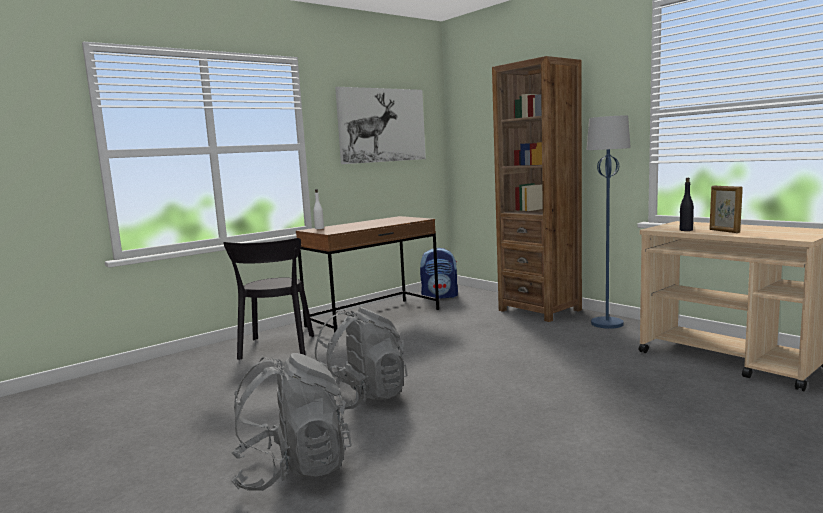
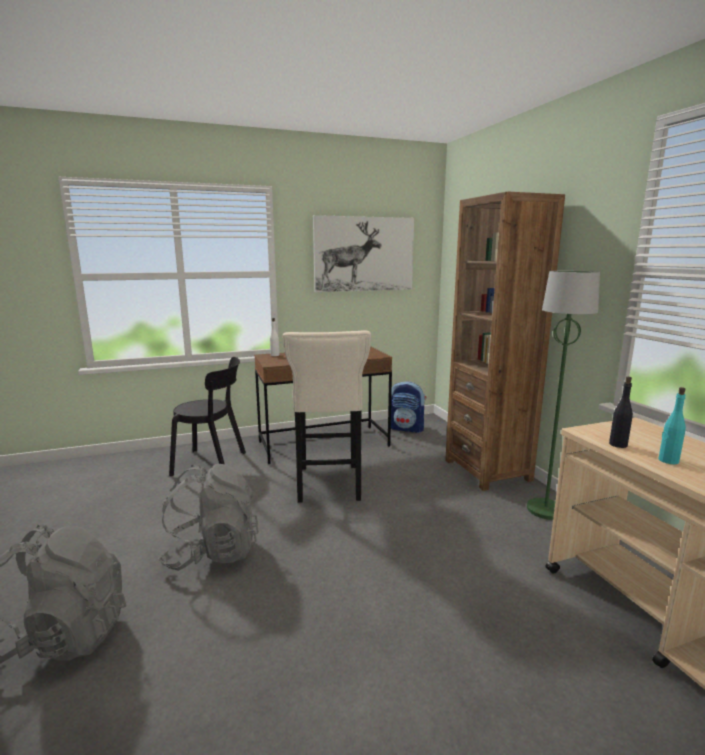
camera: 20 degrees right, 5 degrees up
(276, 348) = (213, 464): black chair -> black chair turned 105 degrees counterclockwise
(414, 342) = (328, 486): none -> beige stool
(607, 323) = (545, 510): blue floor lamp -> green floor lamp
(724, 231) = (668, 460): picture frame -> turquoise bottle

